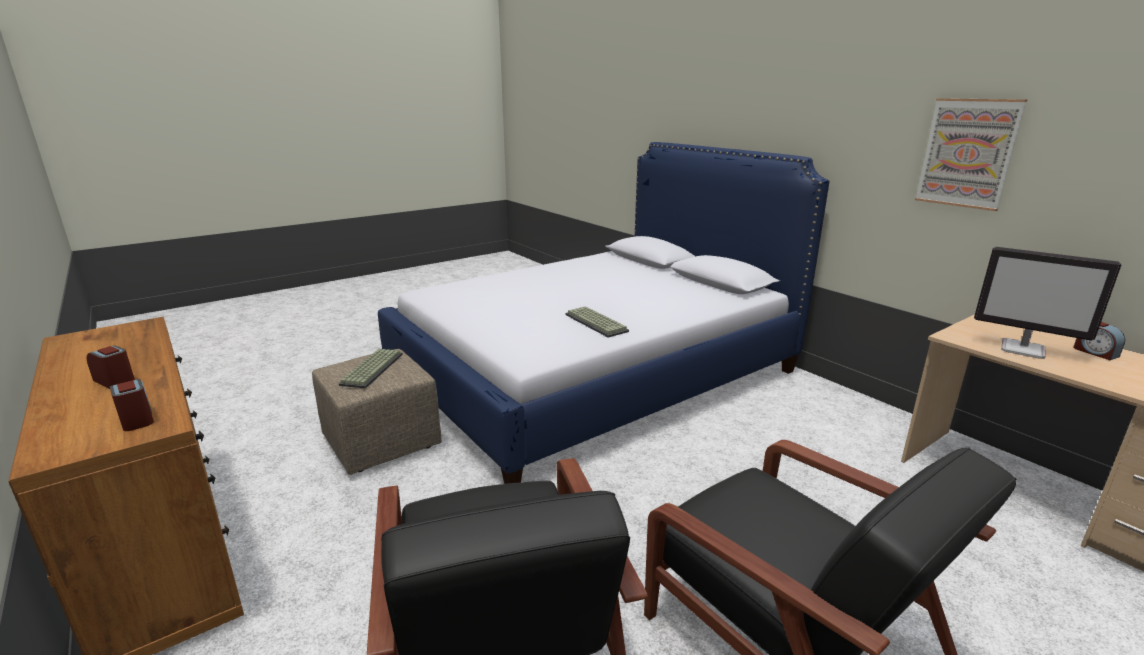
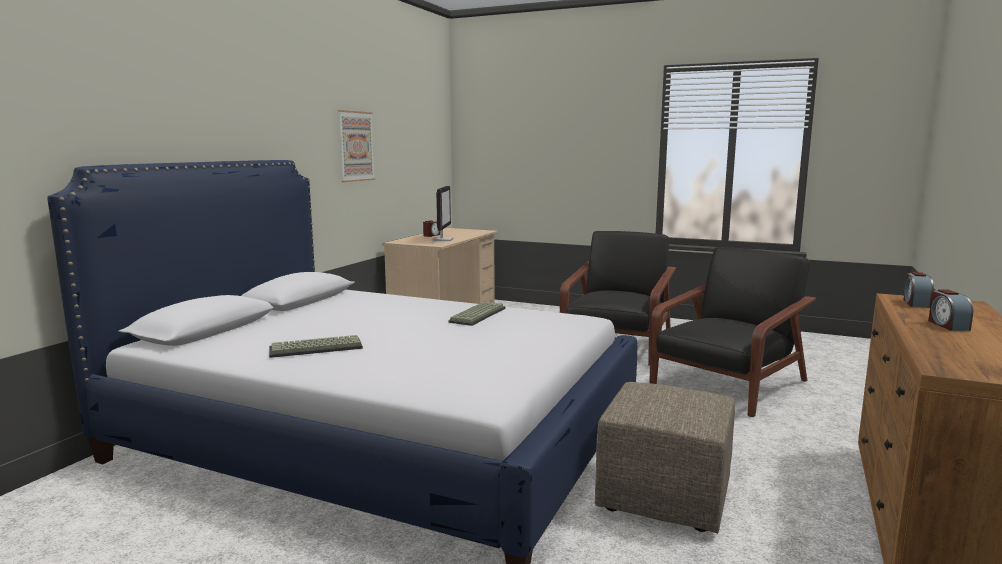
camera: 120 degrees left, 10 degrees down
(371, 368) = (669, 401): keyboard -> keyboard (315, 349)

